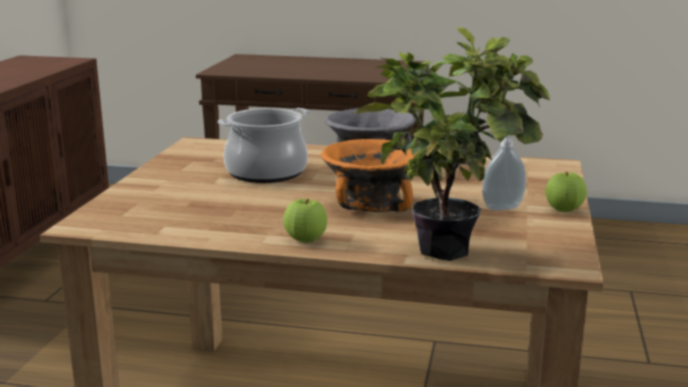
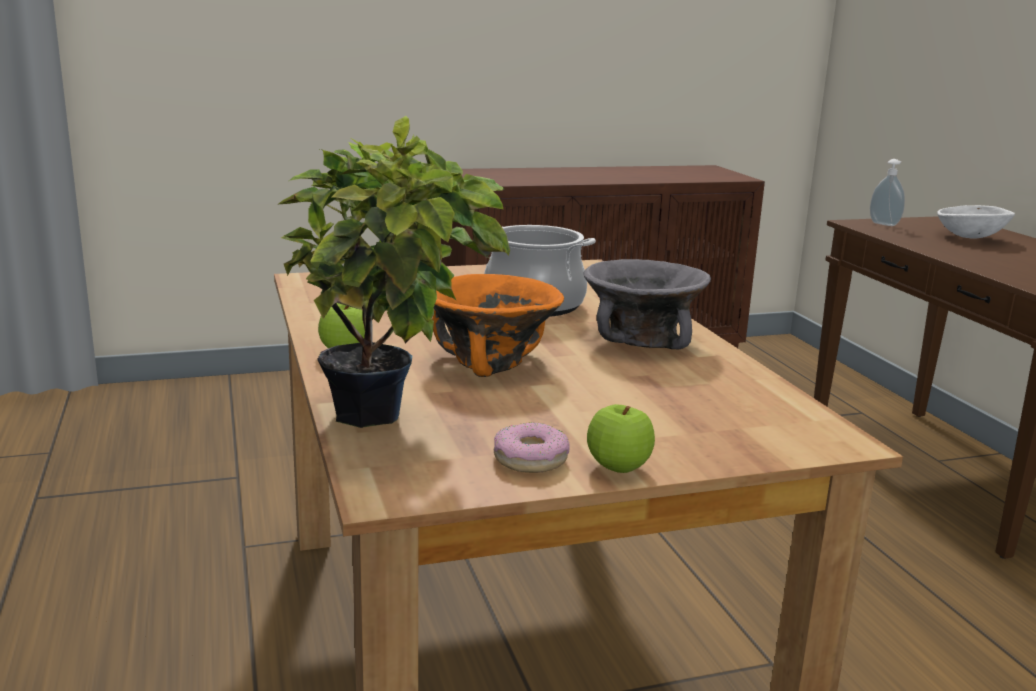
camera: 60 degrees right, 0 degrees up
(284, 64) = (970, 238): none -> white bowl
(501, 207) = (574, 427): soap dispenser -> soap dispenser (884, 224)
(540, 225) = (530, 459): none -> donut

